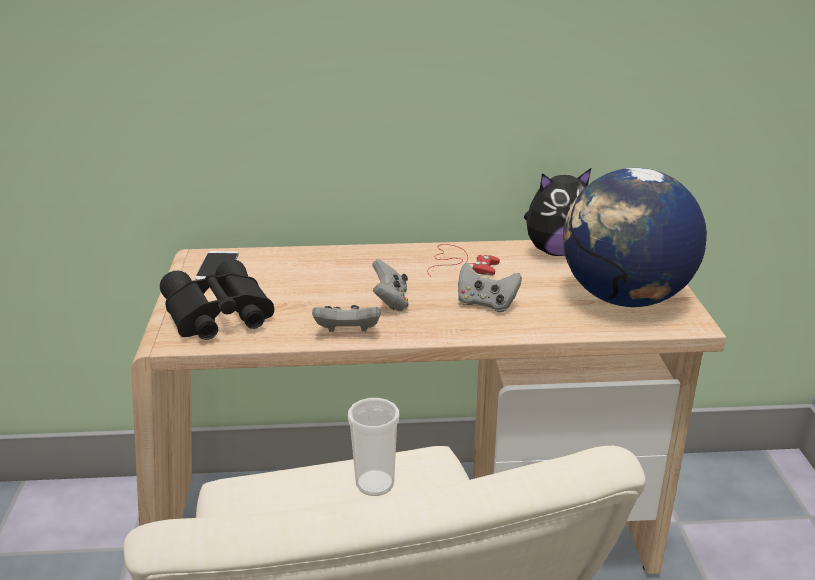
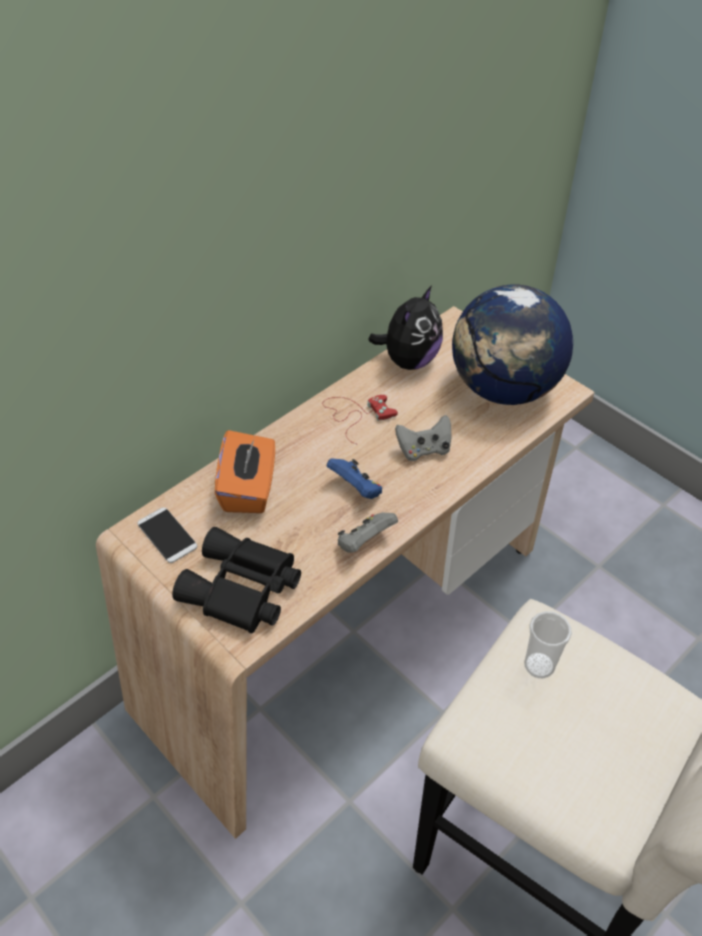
camera: 40 degrees left, 20 degrees up
(310, 268) = (249, 489): none -> orange tissue box
(390, 302) = (356, 489): grey game controller -> blue game controller

